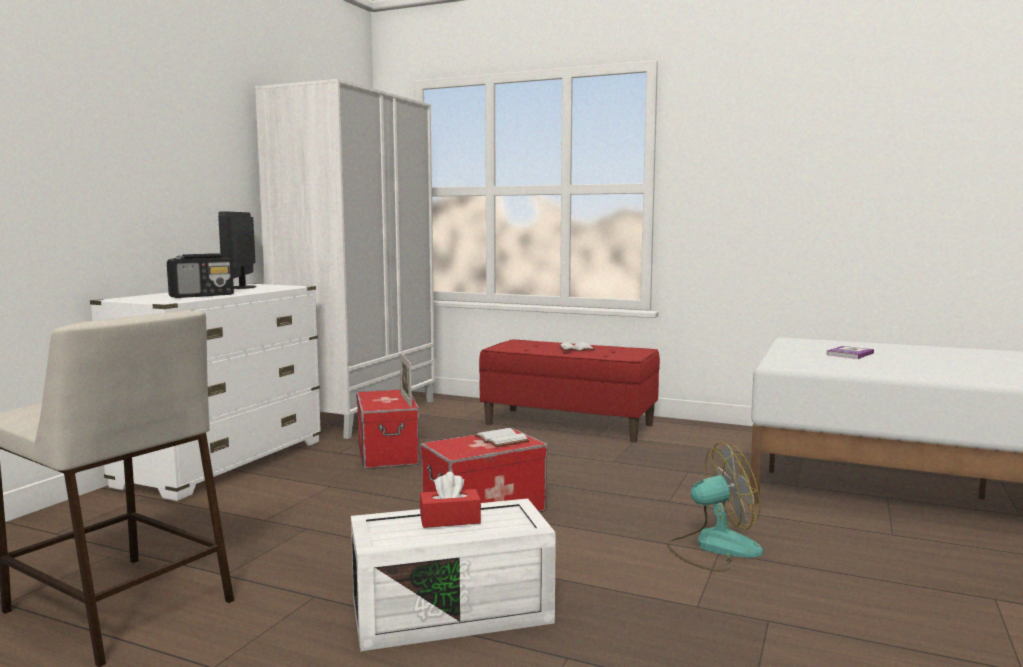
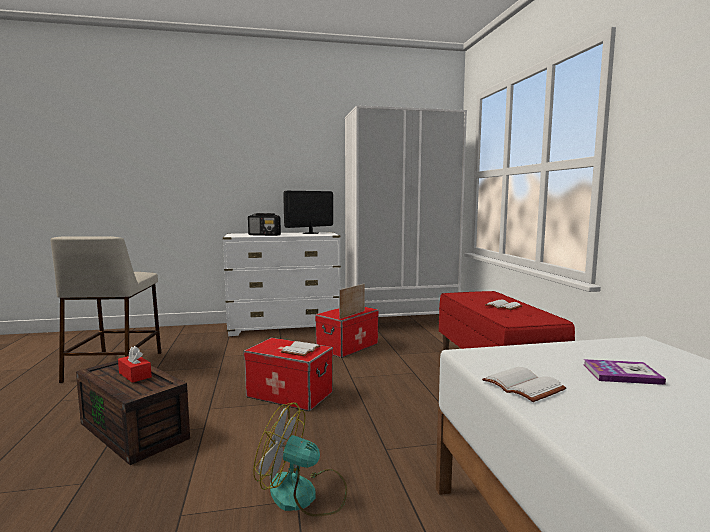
camera: 55 degrees right, 0 degrees up
(453, 610) = (136, 430): white storage box -> brown storage box
(713, 548) = (304, 495): fan -> fan turned 150 degrees clockwise
(856, 368) = (525, 386): none -> white book

